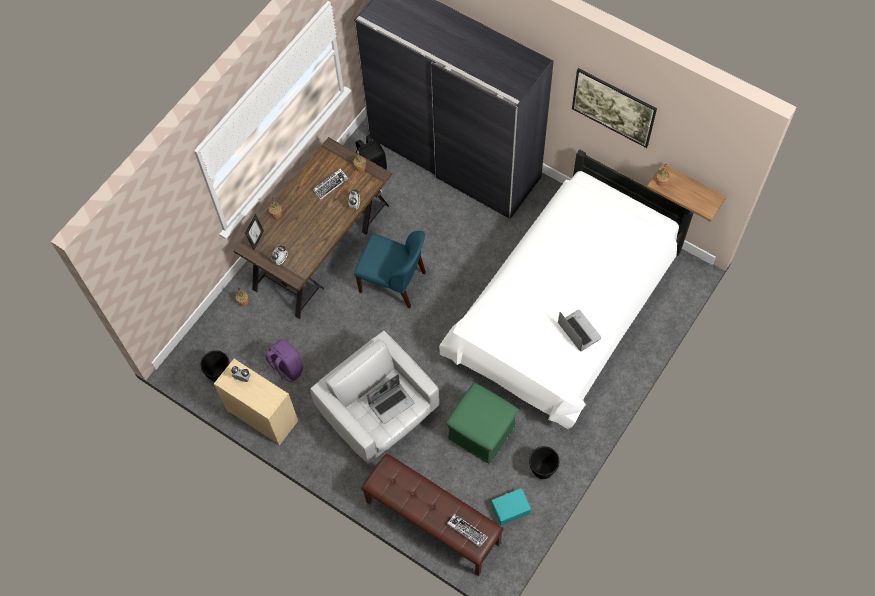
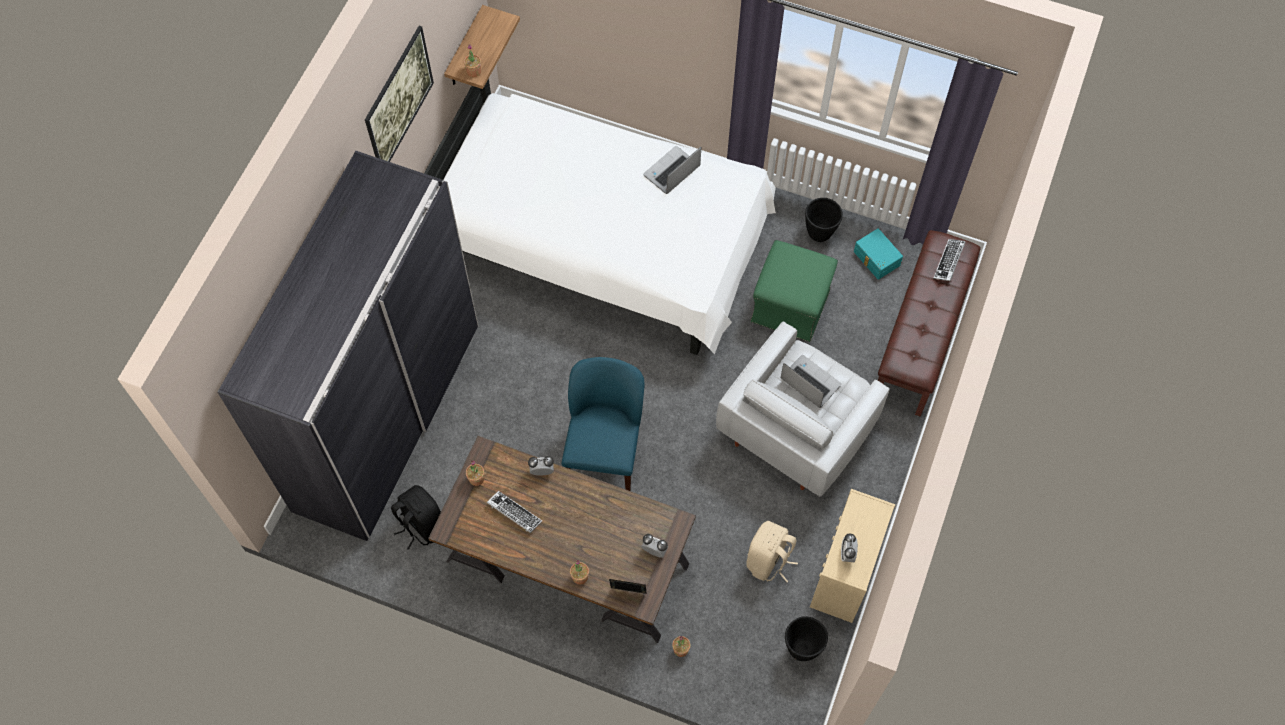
camera: 105 degrees left, 0 degrees up
(286, 369) = (768, 561): purple backpack -> beige backpack

